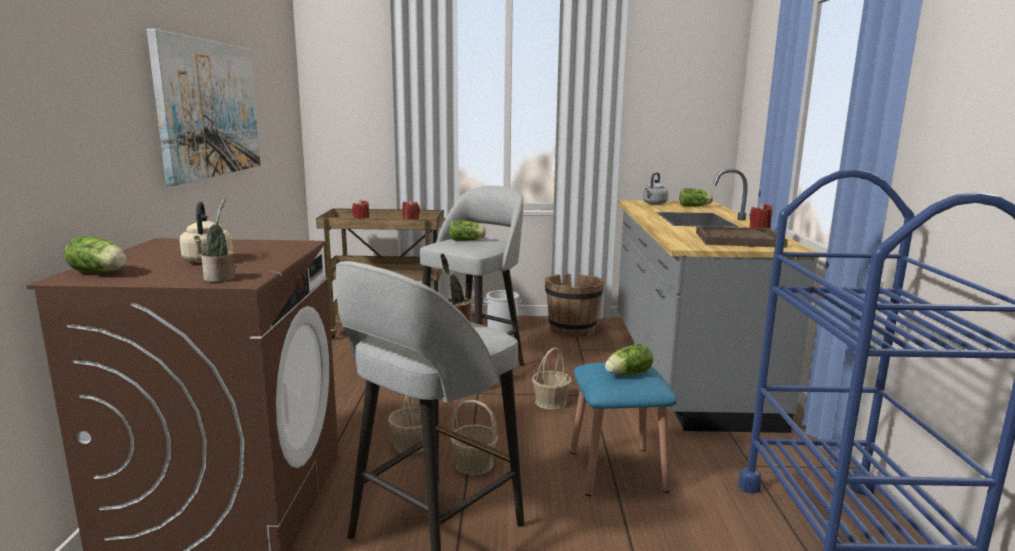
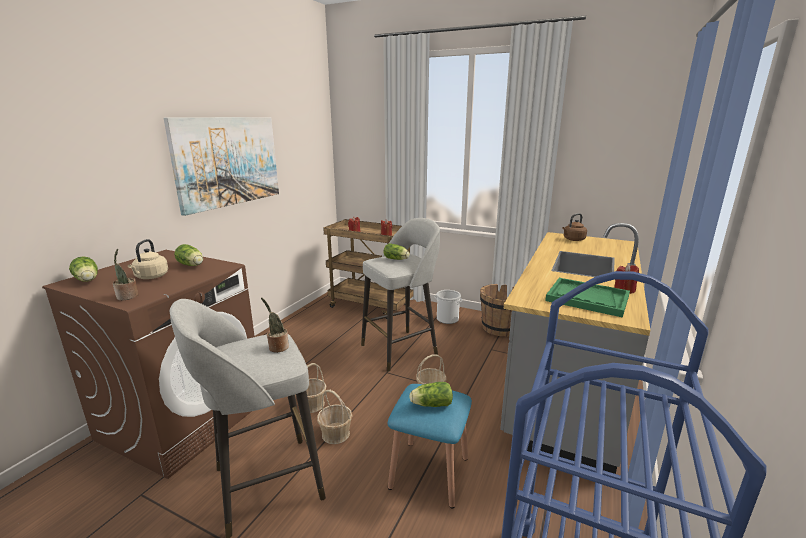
camera: 25 degrees right, 5 degrees up
(654, 203) = (573, 239): grey kettle -> brown kettle
(695, 206) = (608, 247): lettuce -> lettuce (192, 265)
(738, 240) = (587, 299): brown tray -> green tray

